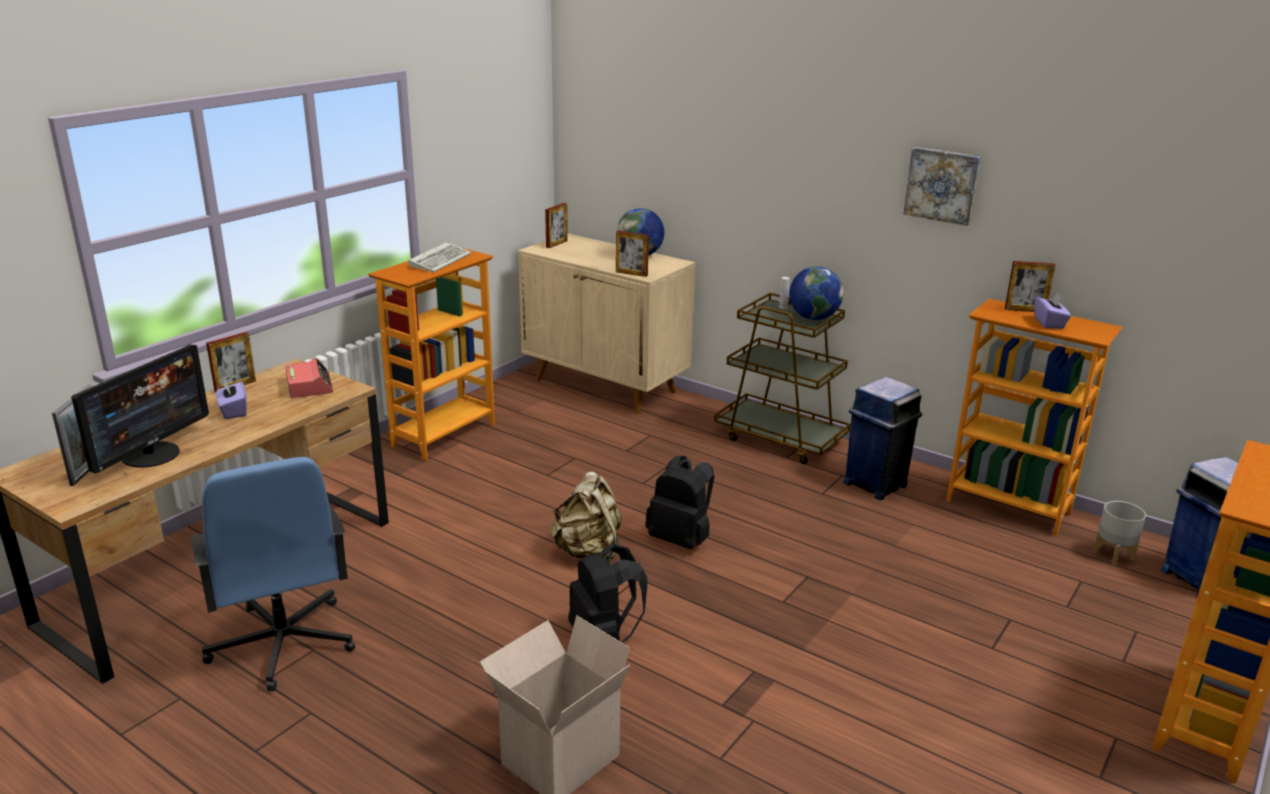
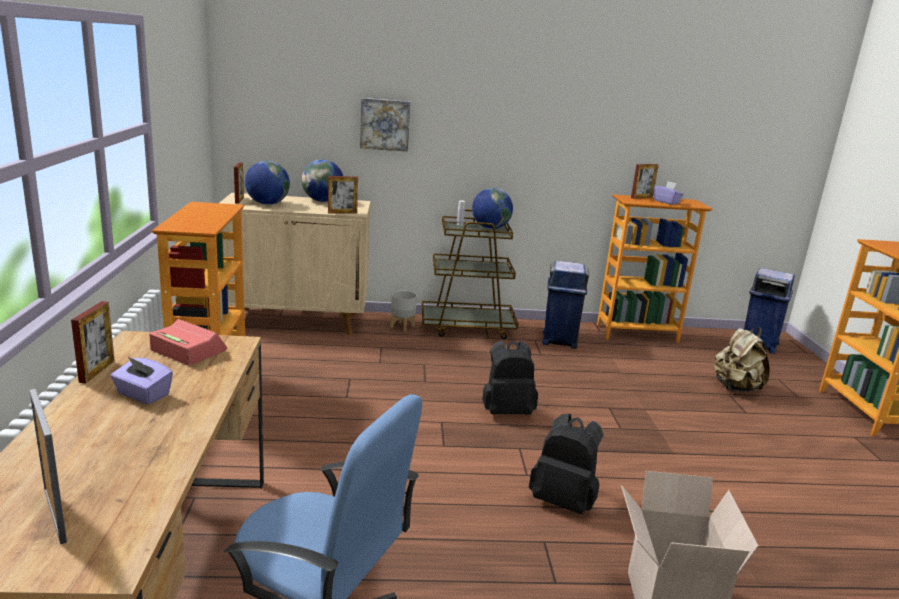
camera: 40 degrees left, 5 degrees down
(151, 454) = (118, 468): monitor -> none
(440, 260) = (203, 212): keyboard -> none
(575, 252) = (267, 204): none -> globe
(588, 552) = (460, 443): beige backpack -> beige backpack (735, 388)
(942, 185) = (575, 118): picture -> picture (385, 124)
(1114, 555) = (713, 344): grey planter -> grey planter (402, 326)

